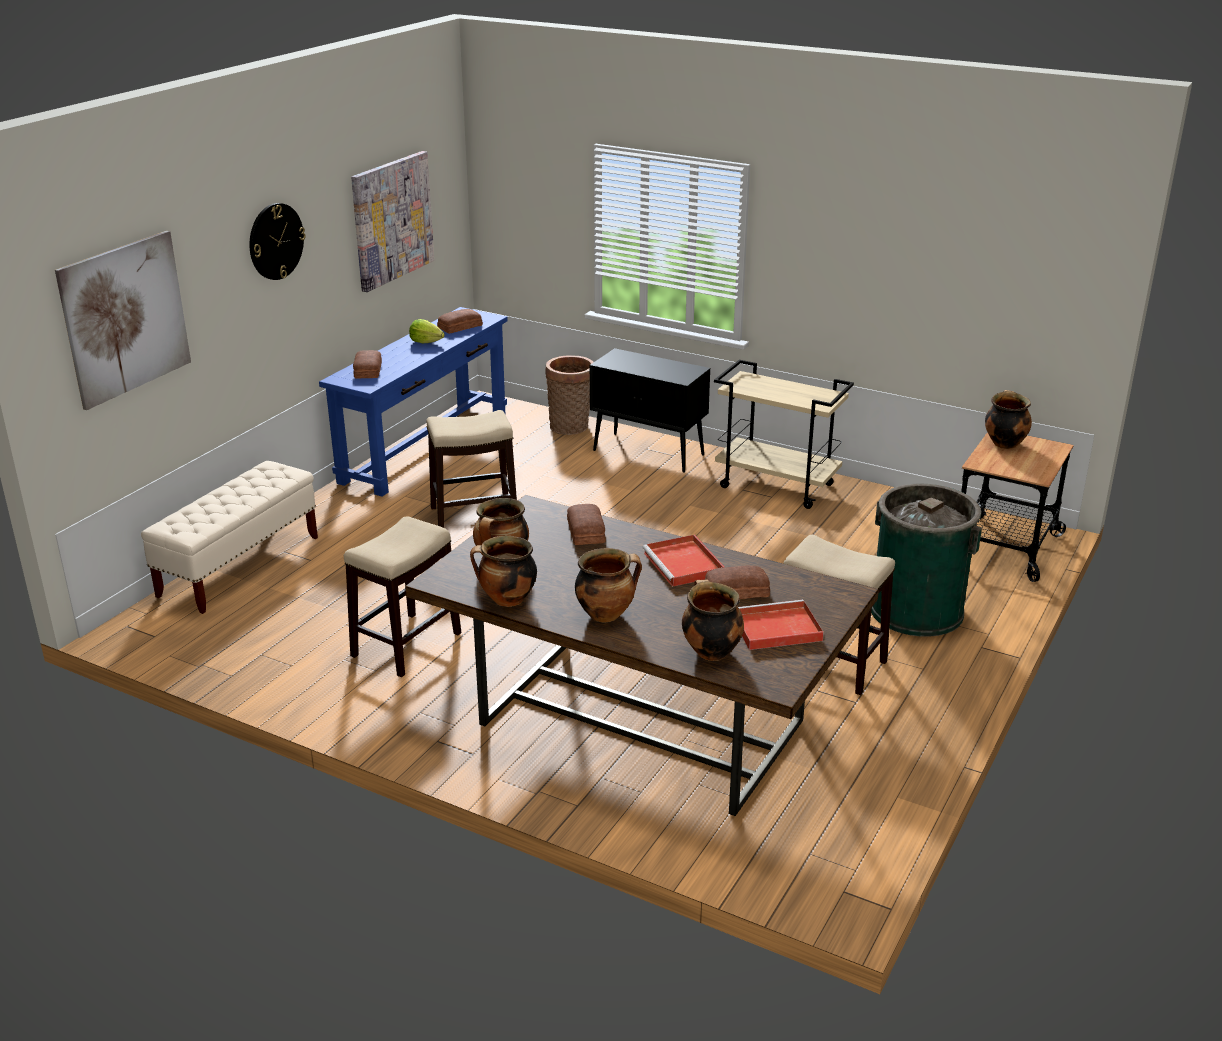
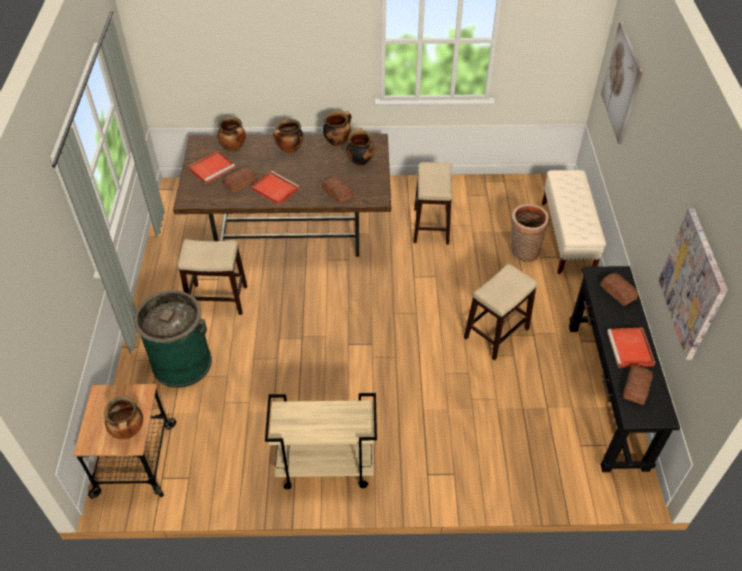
camera: 150 degrees right, 20 degrees up
(275, 241) = (659, 163): wall clock -> none
(425, 447) = (606, 393): blue console table -> black console table
(426, 342) = (630, 349): lettuce -> red tray
(571, 427) = (535, 478): basket -> basket (523, 252)
(649, 453) = (447, 468): black cabinet -> none

